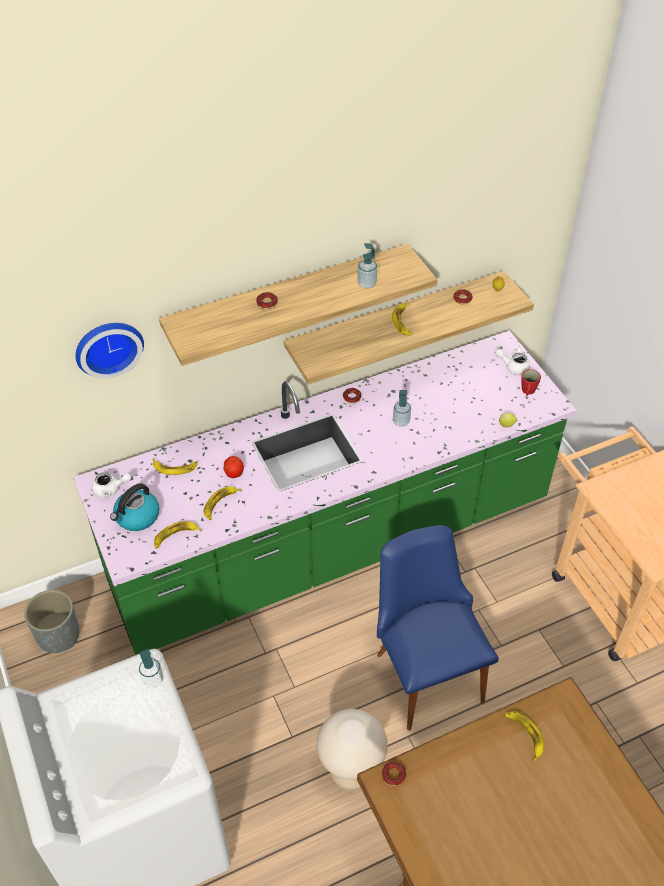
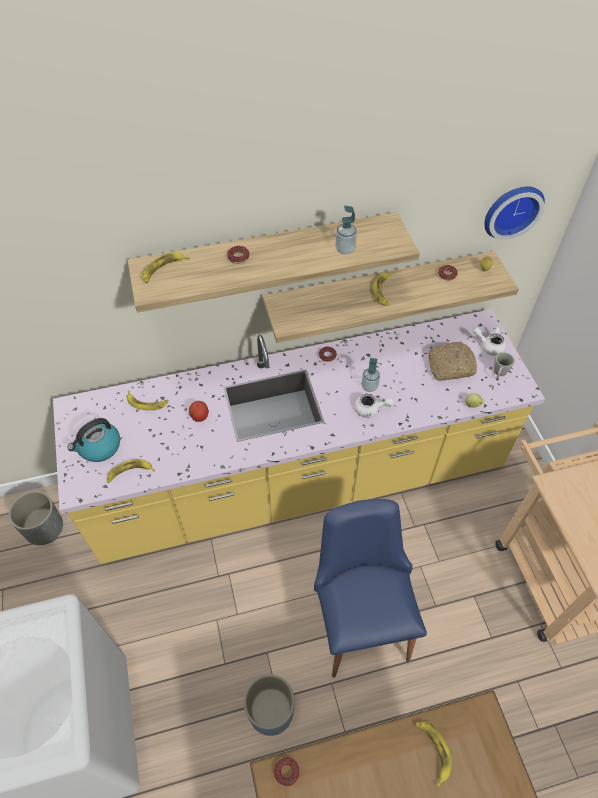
camera: 10 degrees right, 5 degrees up
(108, 346) = (75, 282): wall clock -> wall clock (511, 209)
(110, 489) = (83, 416): white teapot -> white teapot (370, 410)
(153, 680) = (60, 631): soap dispenser -> none
(220, 504) = (179, 446): banana -> banana (163, 269)
(332, 543) = (299, 480): green counter -> yellow counter
(350, 773) = (271, 711): beige stool -> blue planter
(478, 391) = (450, 366): none -> bread
(527, 392) = (499, 373): red mug -> grey mug

